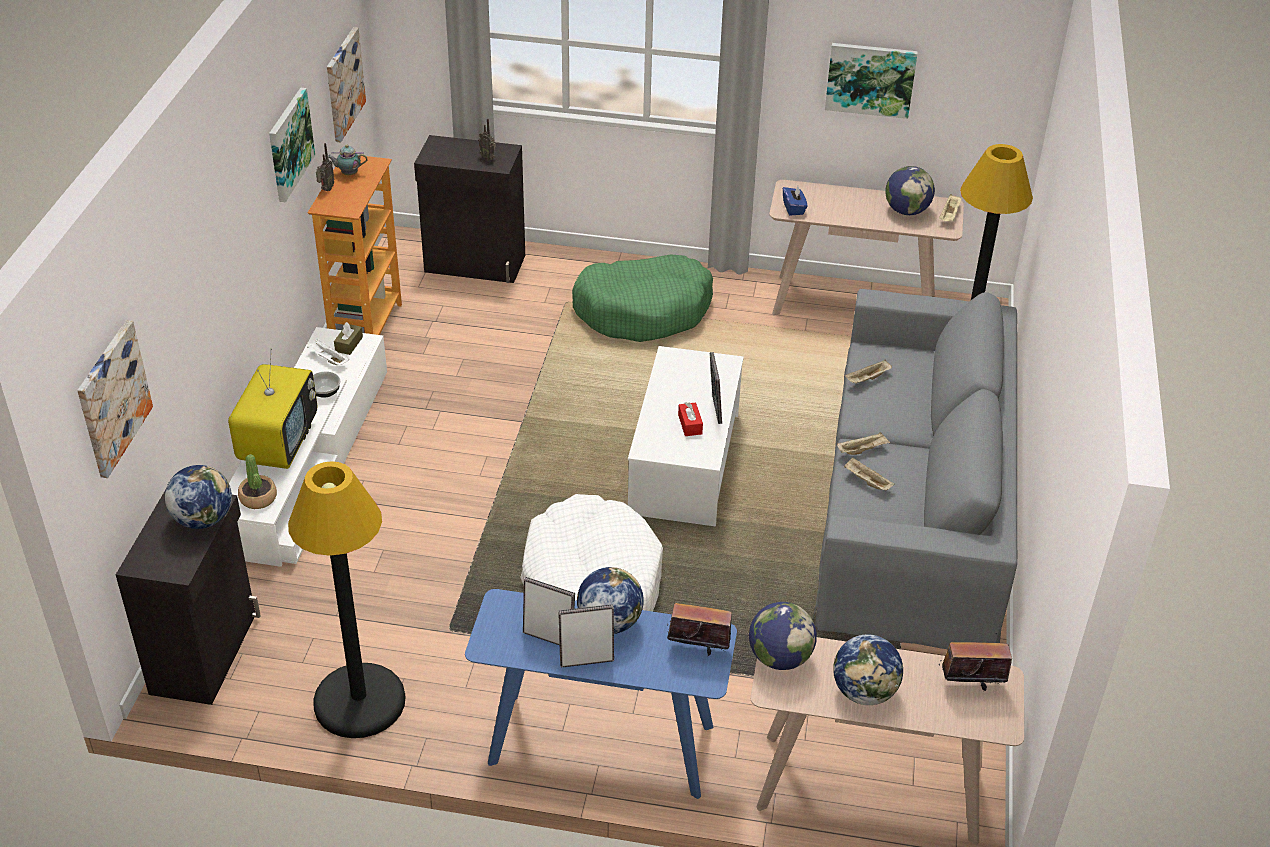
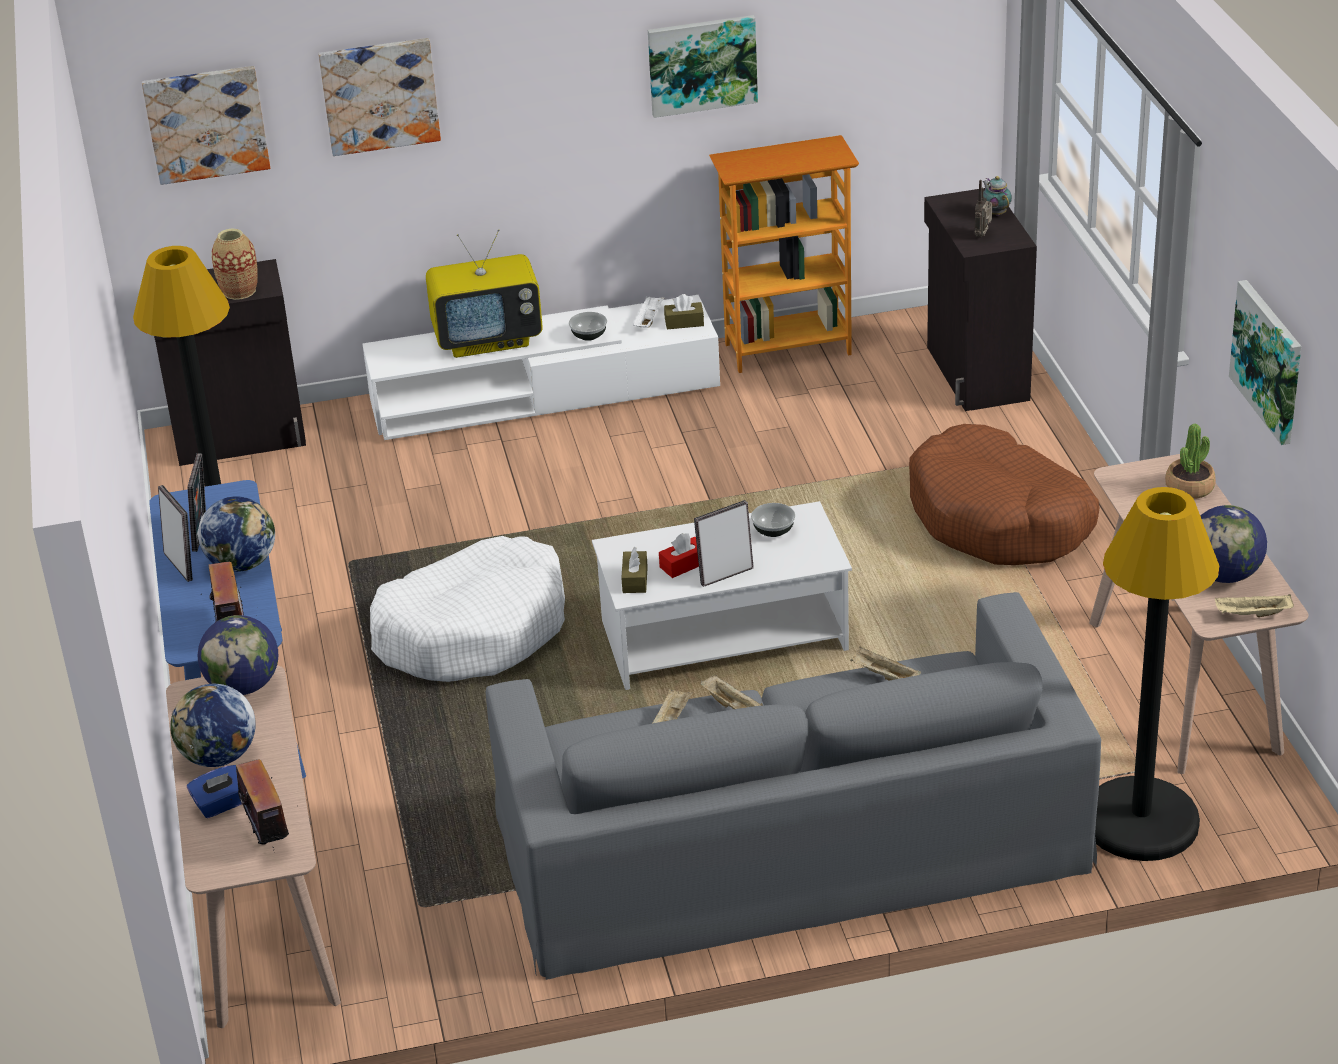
camera: 70 degrees right, 5 degrees down
(203, 519) = (239, 291): globe -> vase
(258, 498) = (401, 358): potted plant -> potted plant (1189, 487)
(326, 189) = (760, 149): radio -> none
(343, 84) = (892, 62): picture -> picture (379, 95)
(348, 174) = (803, 150): teapot -> teapot (995, 213)
(643, 310) = (999, 519): green dog bed -> brown dog bed
(678, 375) = (773, 530): none -> bowl
(691, 451) = (635, 579): none -> brown tissue box
(794, 208) = (1131, 482): blue tissue box -> blue tissue box (221, 804)

